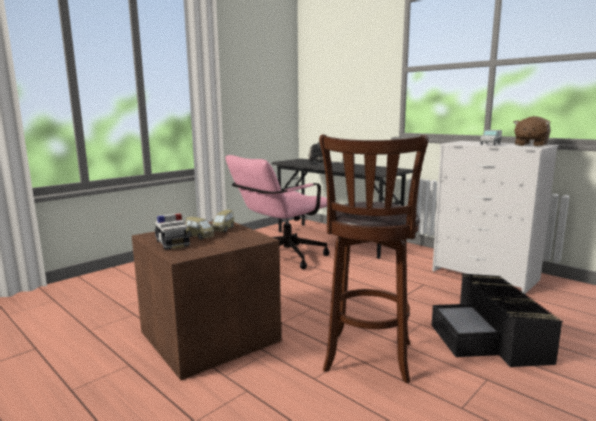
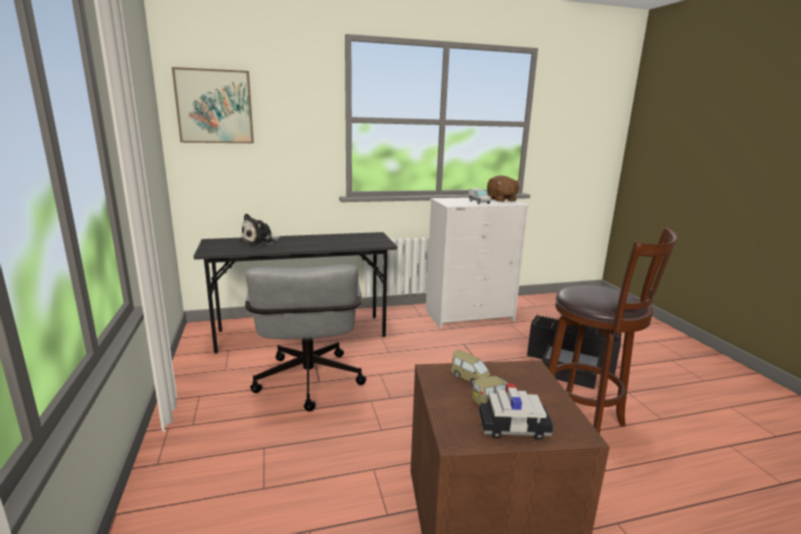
camera: 60 degrees left, 5 degrees up
(281, 258) = (308, 385): pink office chair -> grey office chair
(323, 69) = (214, 106): none -> picture

